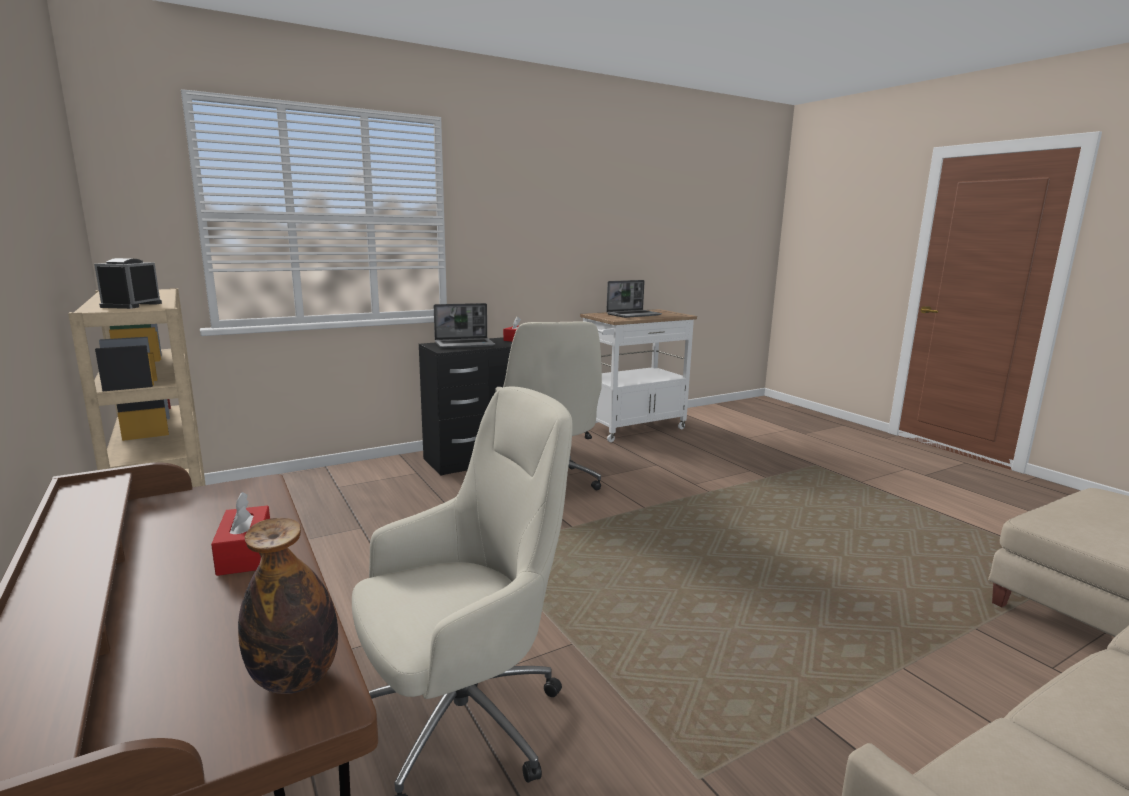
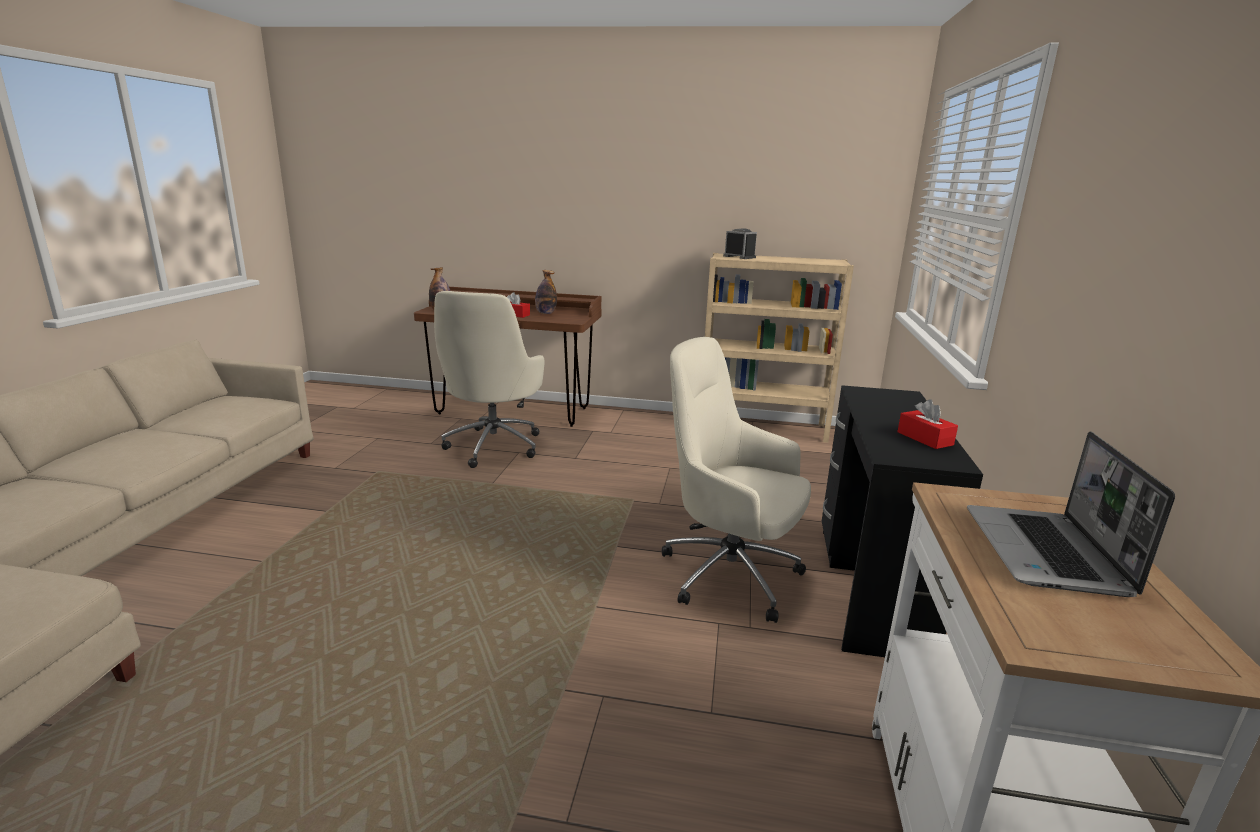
camera: 130 degrees right, 5 degrees up
(186, 533) = (545, 313): none -> bottle
(465, 344) = (893, 405): laptop -> none

